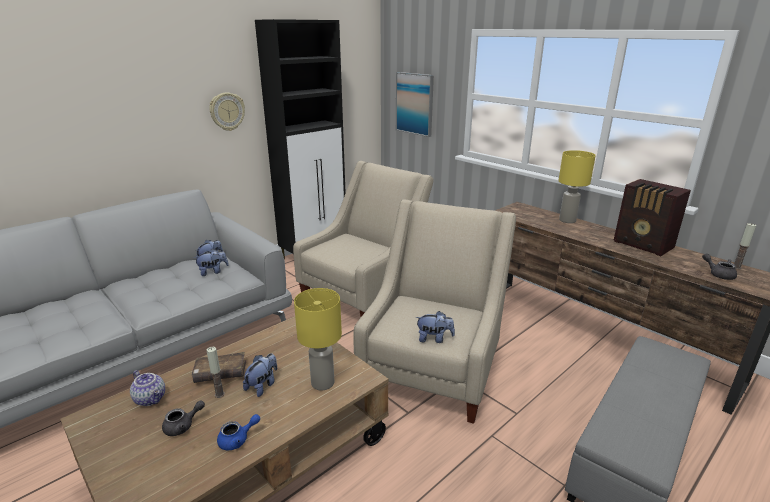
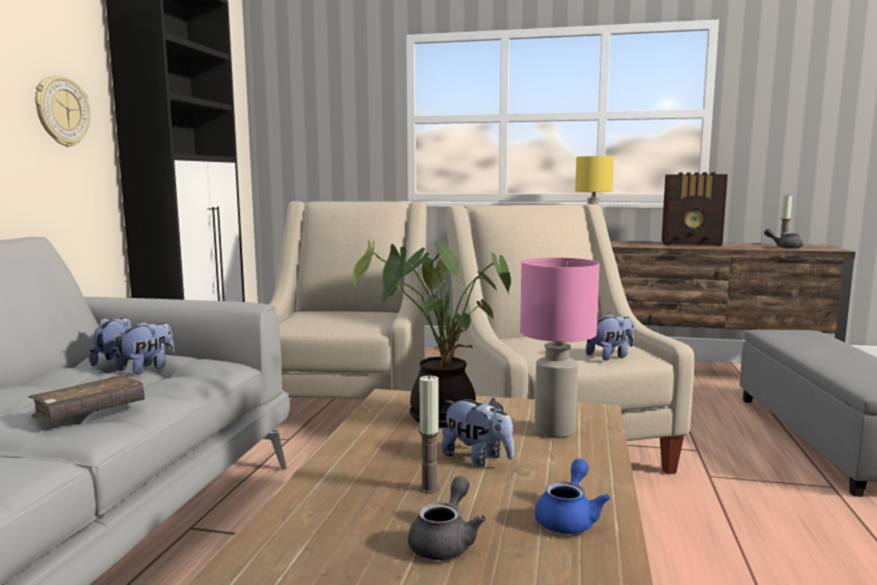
camera: 35 degrees left, 15 degrees down
(151, 398) = (307, 537): teapot -> none
(220, 373) = (380, 469): brown book -> brown book (90, 412)
(262, 385) = (477, 458): plush toy -> plush toy turned 135 degrees clockwise
(294, 347) = (440, 415): none -> potted plant
(323, 382) = (554, 430): yellow table lamp -> pink table lamp
(414, 104) = (317, 142): picture -> none

